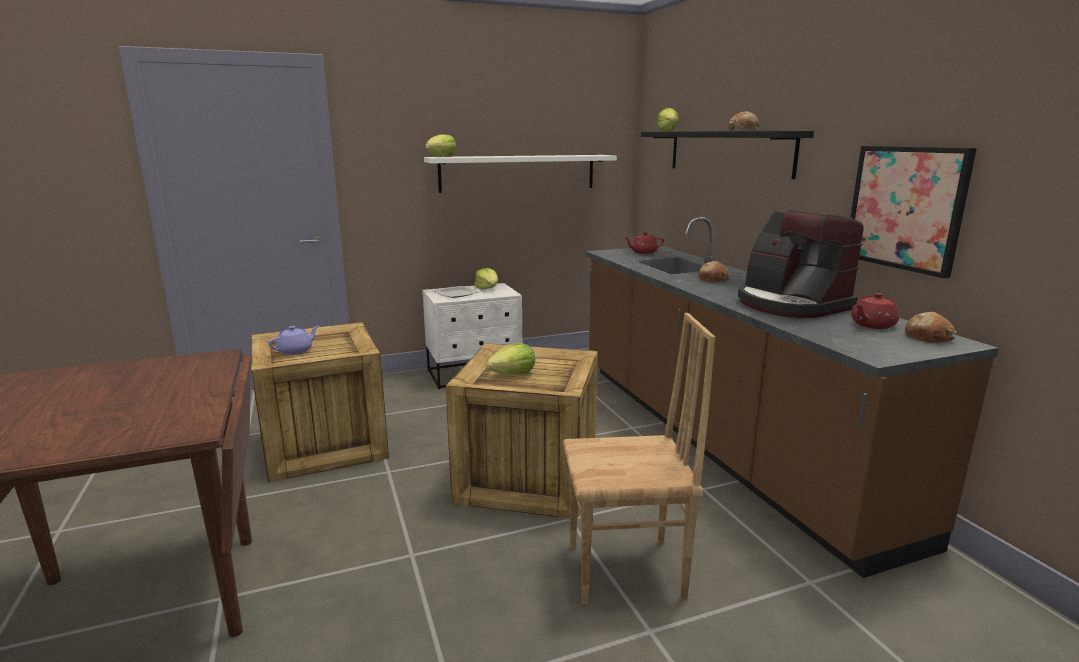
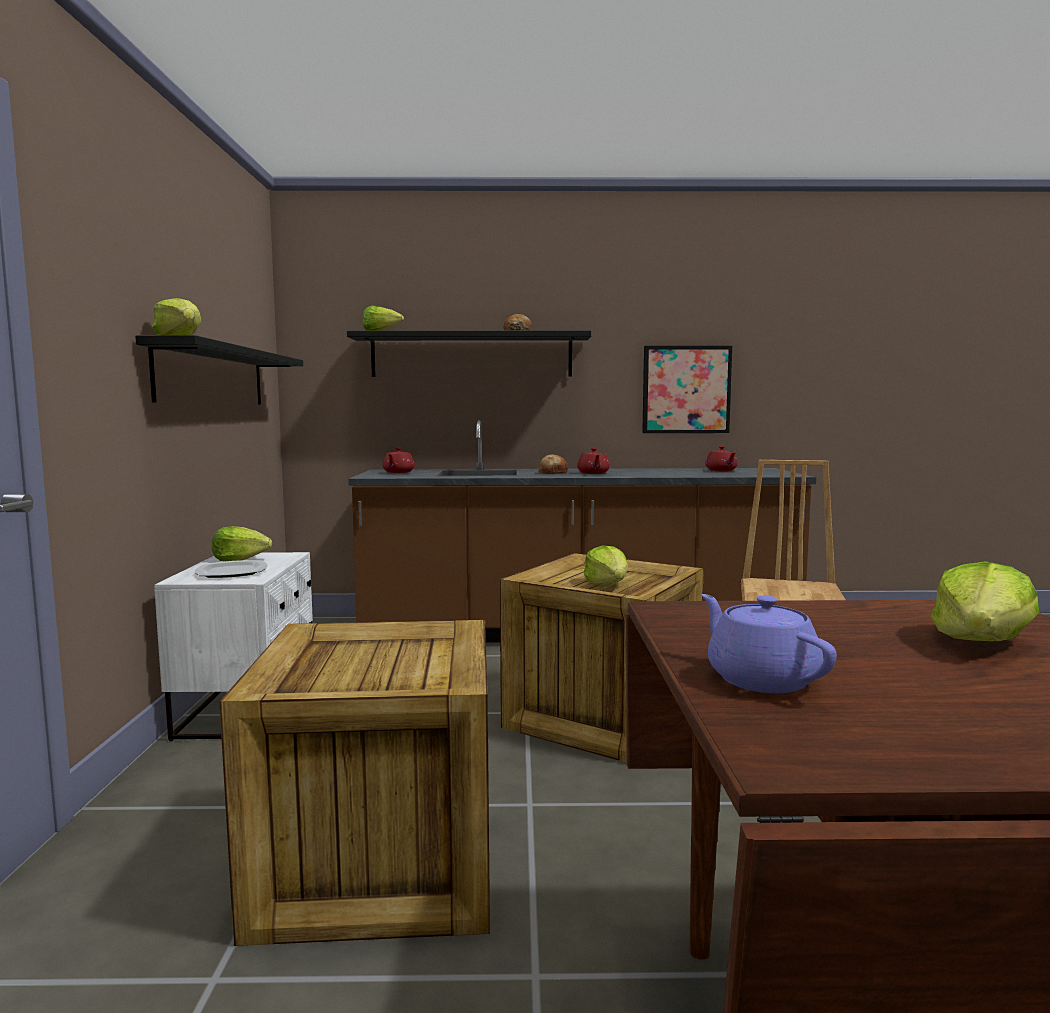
camera: 70 degrees left, 10 degrees down
(115, 419) = (981, 642): none -> lettuce
(296, 351) = (374, 675): purple teapot -> purple teapot (760, 679)
(518, 173) = (213, 377): white shelf -> black shelf
(731, 289) = (593, 473): none -> red teapot
(790, 304) = (656, 472): coffee machine -> none
(928, 337) = (752, 469): bread -> none

